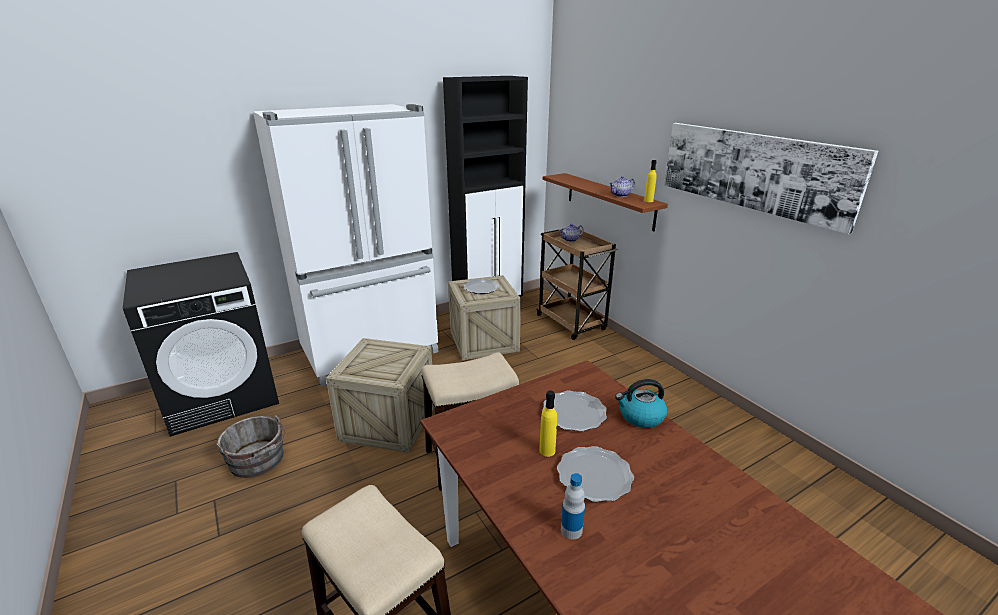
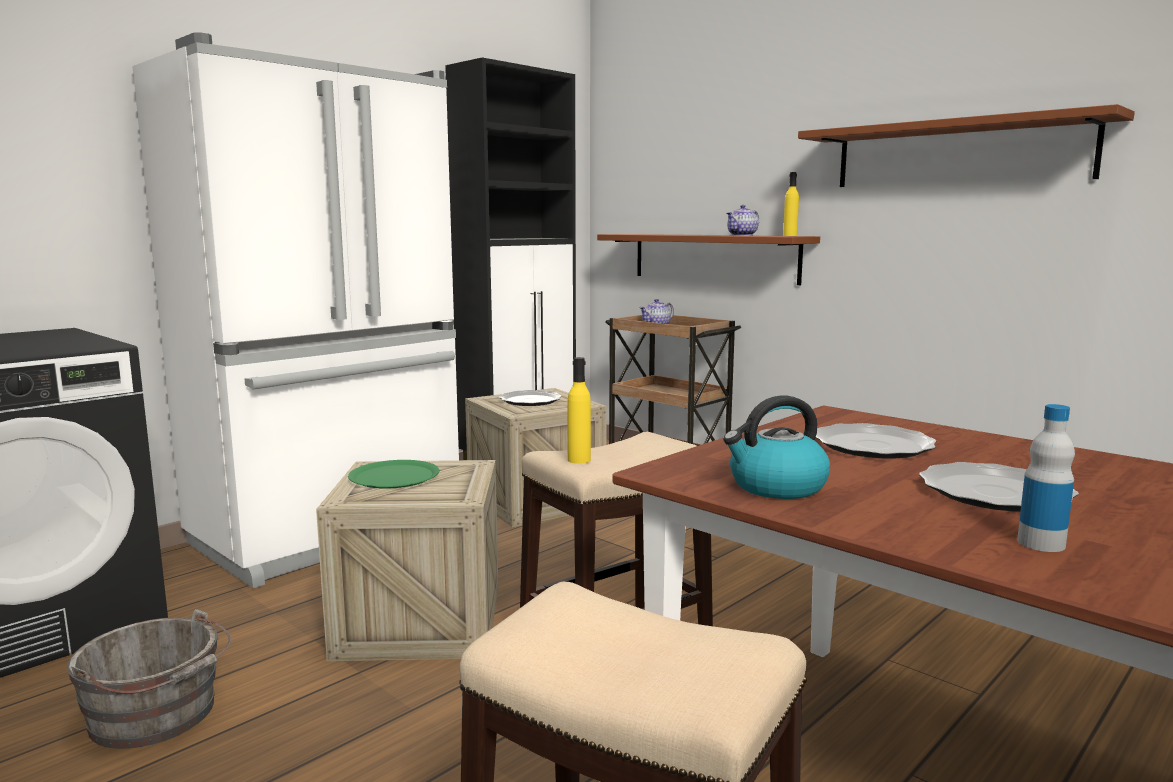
camera: 15 degrees left, 15 degrees down
(374, 355) = (394, 476): none -> green plate
(547, 451) = (881, 479): yellow bottle -> yellow bottle (579, 460)
(640, 416) = (979, 440): kettle -> kettle (776, 487)
(753, 171) = (958, 154): picture -> brown shelf

